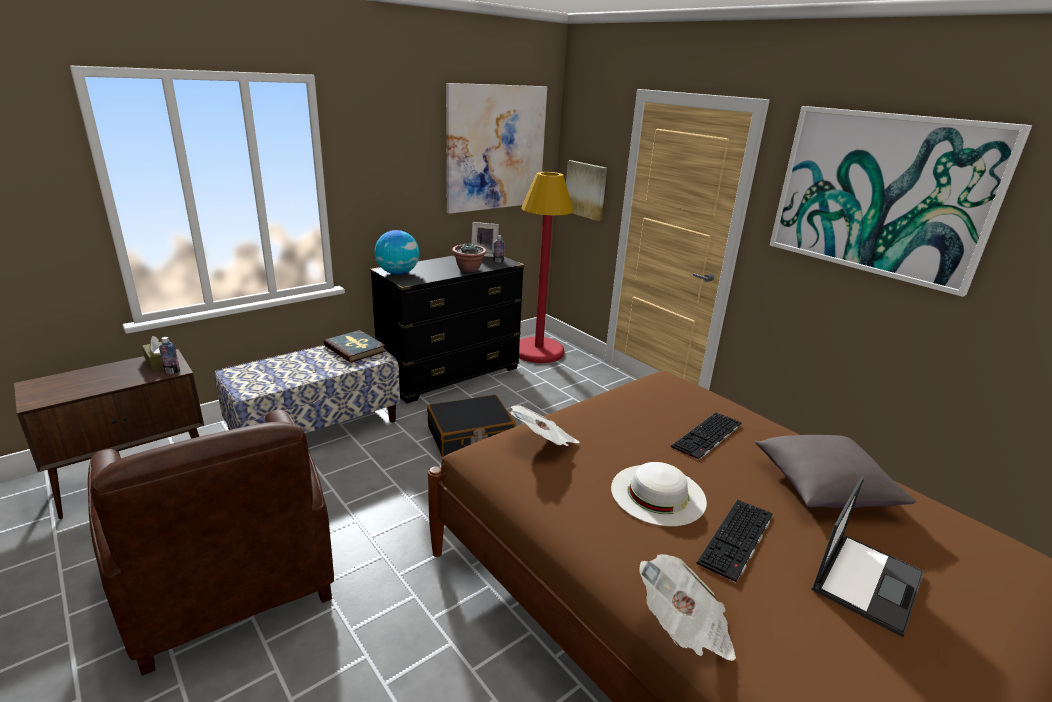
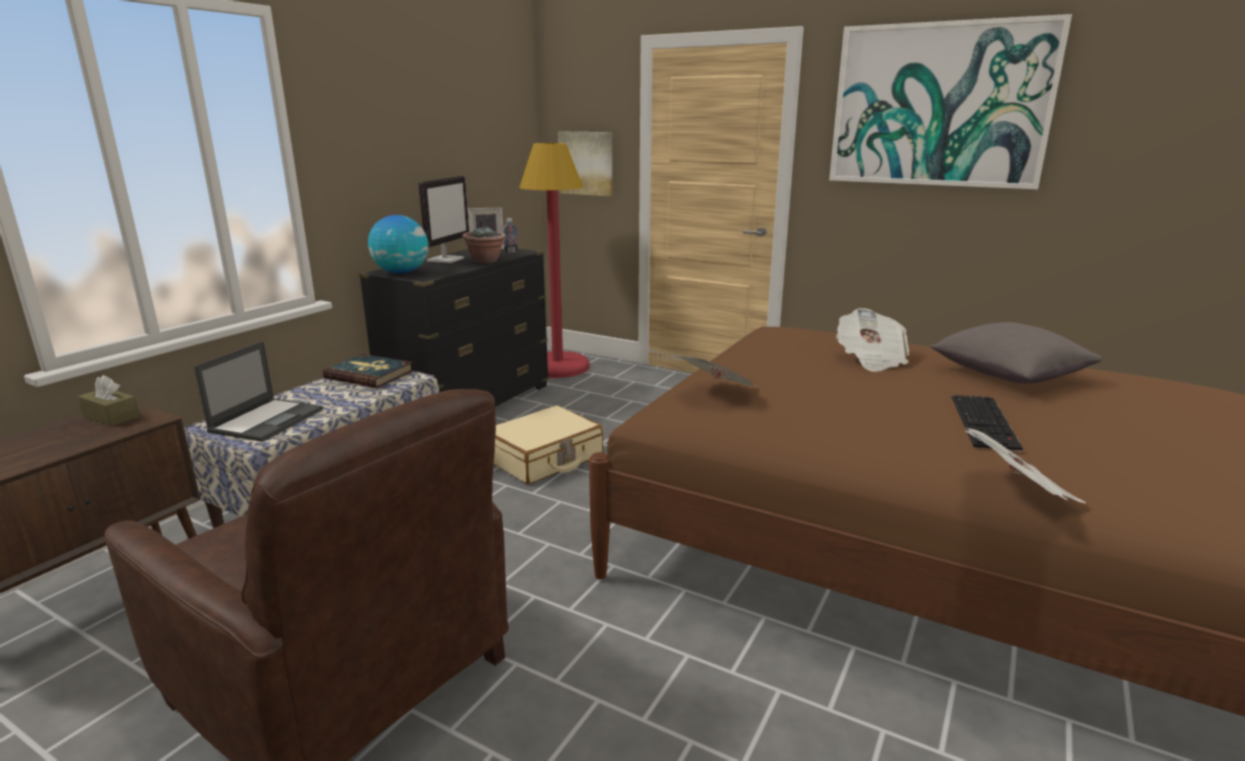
camera: 20 degrees left, 5 degrees down
(172, 371) = (147, 422): bottle -> none
(442, 263) = (446, 260): none -> monitor
(470, 436) = (544, 458): black suitcase -> beige suitcase
(496, 148) = (480, 117): picture -> none
(658, 494) = (878, 407): white hat -> none
(708, 436) = (870, 359): keyboard -> newspaper
(867, 580) = (1116, 425): laptop -> laptop (268, 420)

